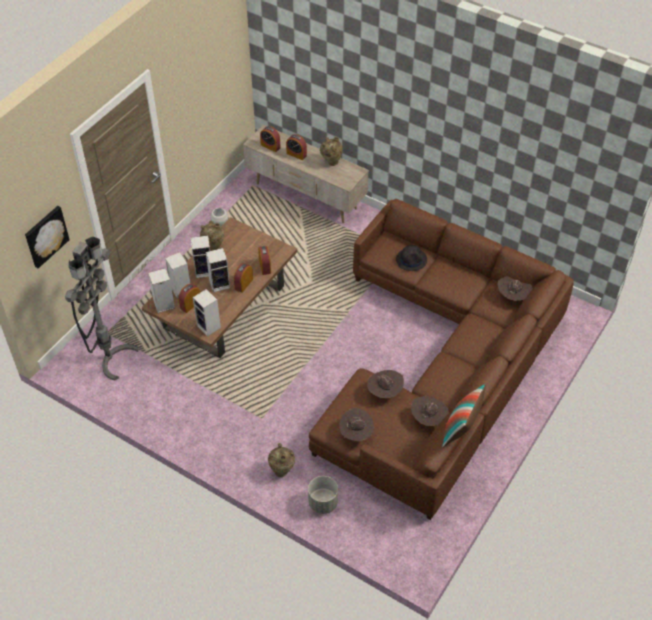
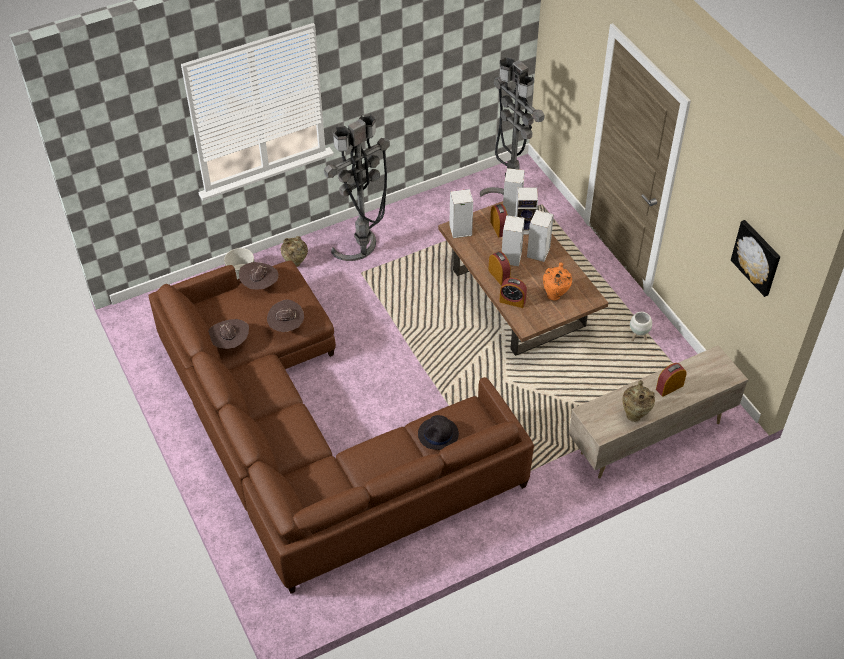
camera: 120 degrees right, 0 degrees up
(45, 236) = (565, 63): picture -> picture (757, 257)
(213, 247) = (569, 272): beige vase -> none
(238, 429) = (362, 253): none -> grey floor lamp
(242, 246) = (555, 295): none -> orange vase
(270, 146) = (699, 369): alarm clock -> none
(461, 430) = (176, 324): pillow -> none
(513, 296) = (316, 501): brown hat -> none

